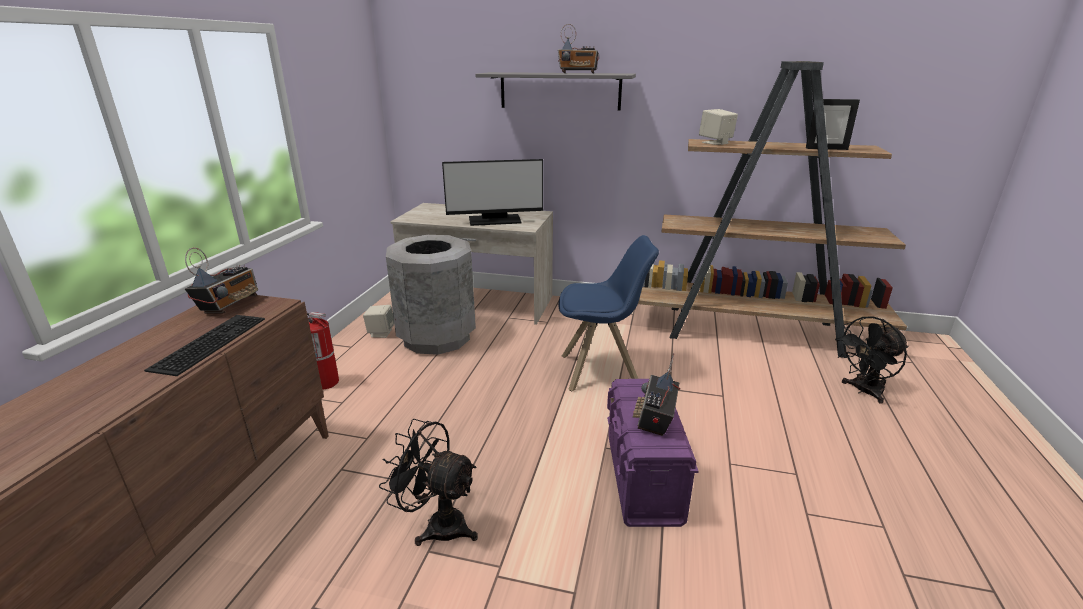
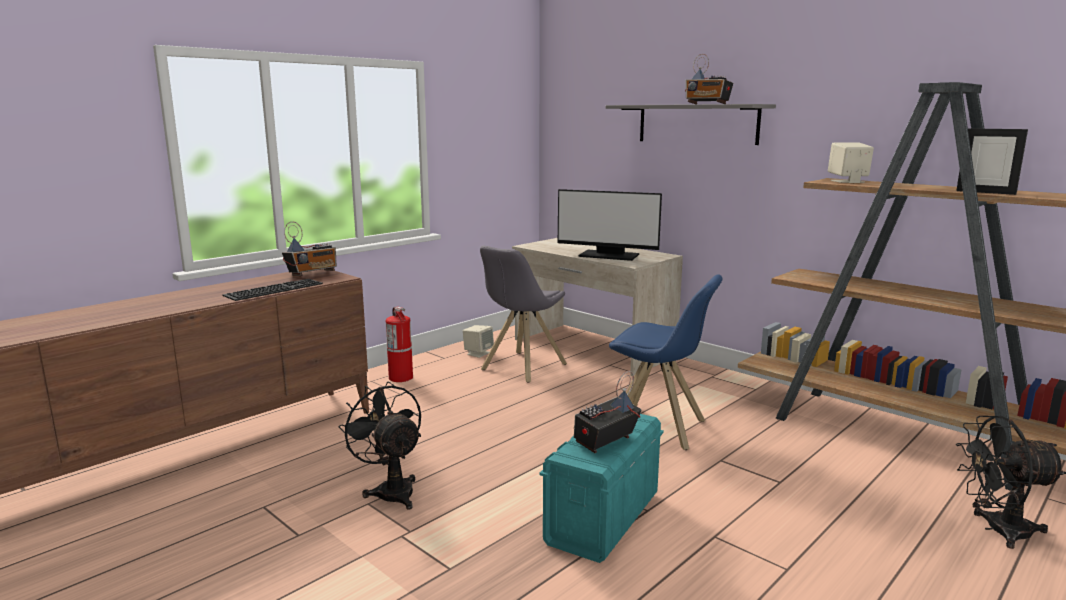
camera: 30 degrees right, 10 degrees down
(436, 338) = (523, 366): grey trash can -> grey chair
(642, 479) = (602, 518): purple storage box -> turquoise storage box

